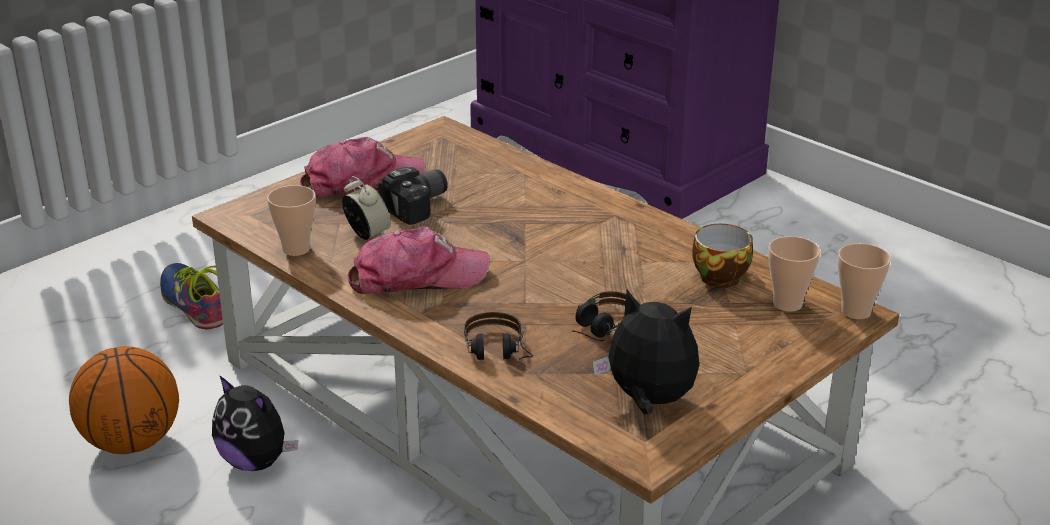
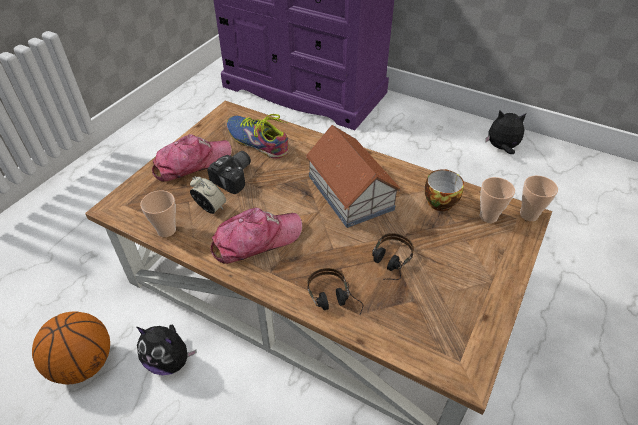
camera: 15 degrees left, 15 degrees up
(193, 304) = (95, 242): shoe -> shoe (257, 142)
(584, 247) = (350, 193): none -> toy house
(648, 401) = (445, 322): plush toy -> plush toy (501, 148)

